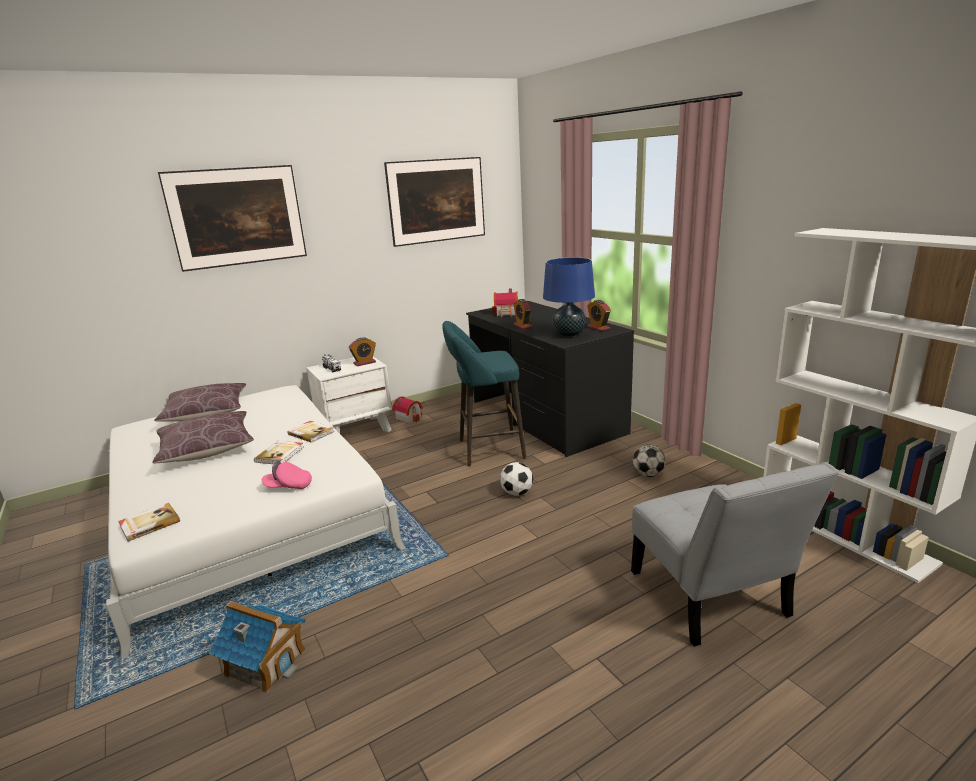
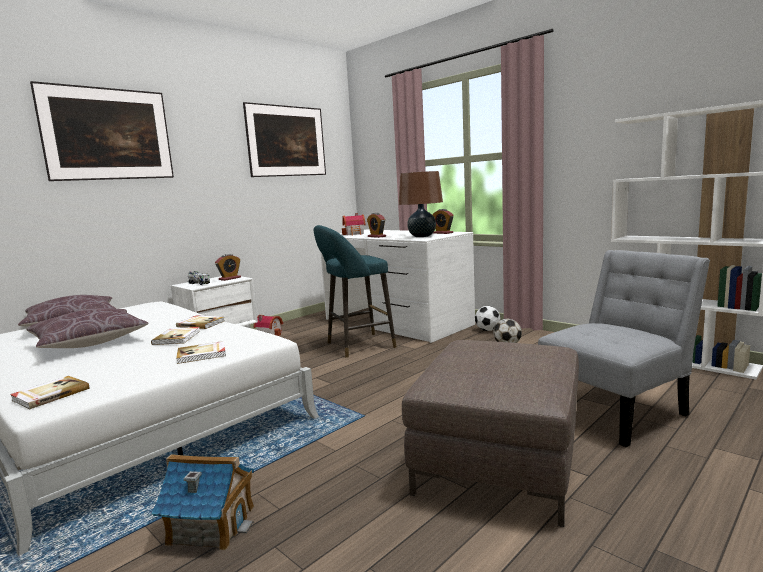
camera: 15 degrees left, 10 degrees down
(288, 486) = (202, 354): pink cap -> book
(517, 493) = (402, 368): football -> football (487, 330)
(545, 417) = (396, 322): black desk -> white desk
(546, 644) = (499, 461): none -> brown ottoman
(569, 334) = (422, 236): blue table lamp -> brown table lamp
(712, 599) = (617, 410): grey chair -> grey chair turned 90 degrees counterclockwise

